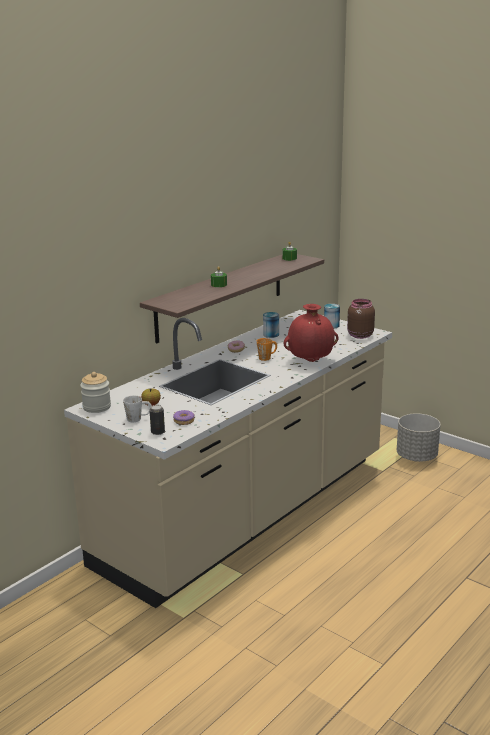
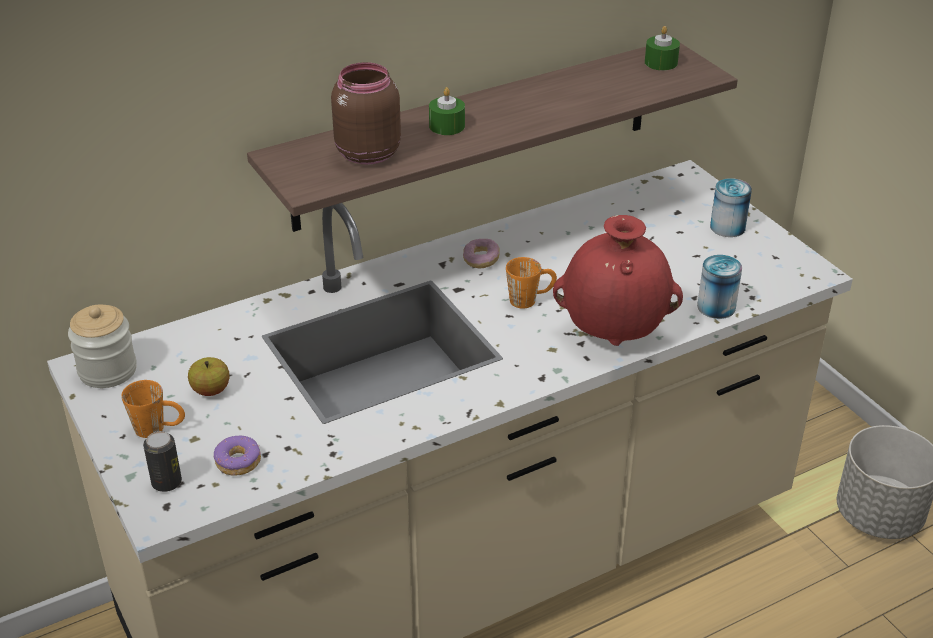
camera: 20 degrees right, 15 degrees up
(138, 418) = (159, 429): white mug -> orange mug
(271, 334) = (582, 227): can -> can (716, 307)
(359, 335) = (770, 274): brown jar -> brown jar (366, 153)

